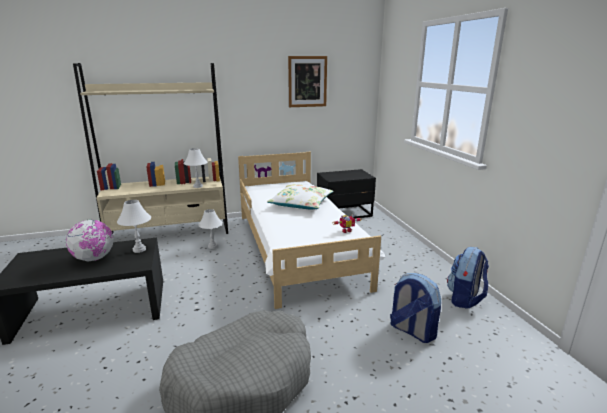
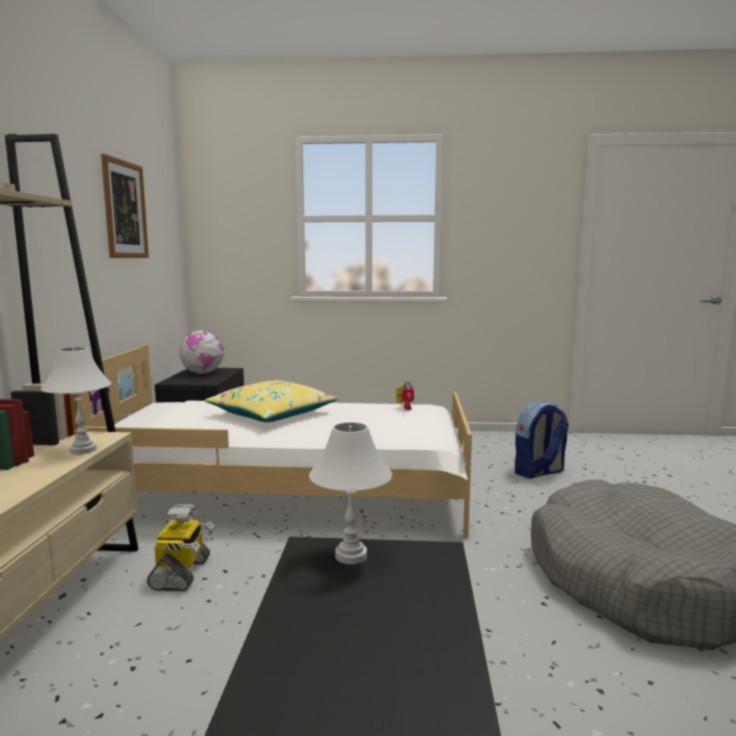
camera: 70 degrees left, 10 degrees down
(94, 258) = (364, 619): globe -> globe (202, 373)
(212, 246) = (182, 573): white table lamp -> toy robot
(301, 204) = (272, 414): white pillow -> yellow pillow
(465, 299) = (488, 440): backpack -> none

